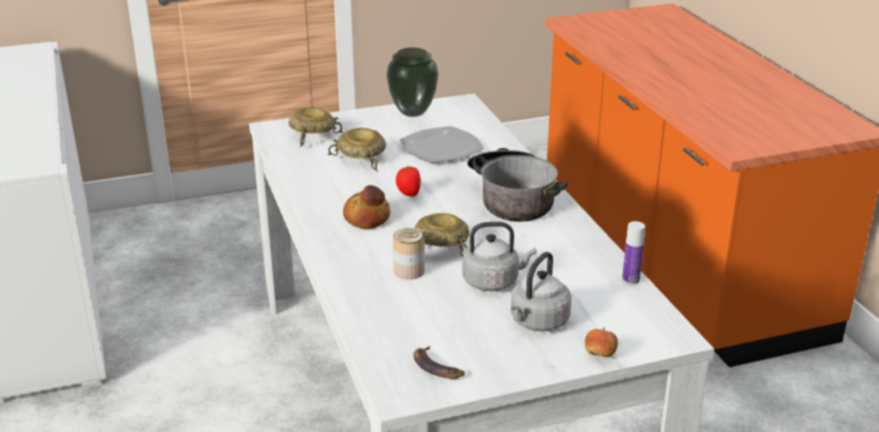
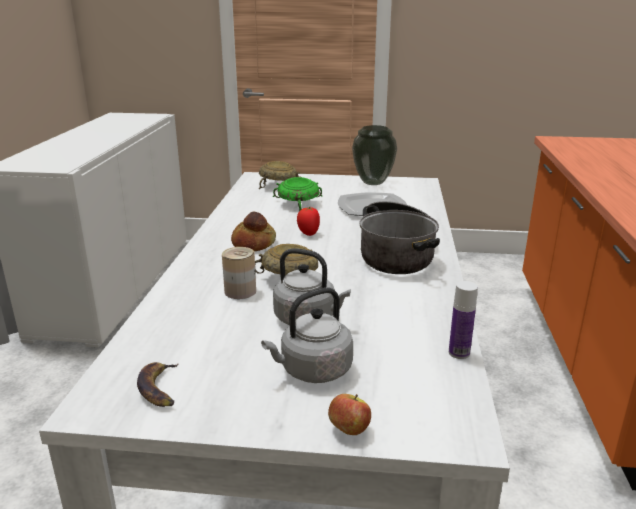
camera: 25 degrees right, 5 degrees down
(360, 159) = (298, 204): beige bowl -> green bowl

